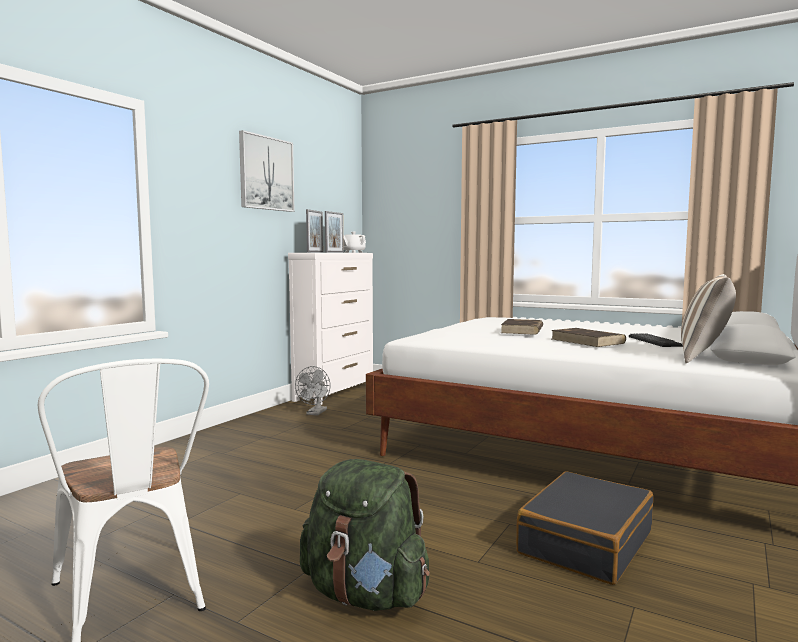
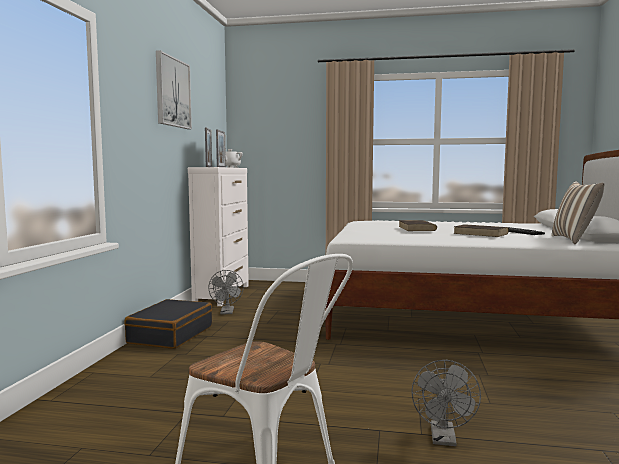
camera: 20 degrees left, 0 degrees up
(365, 594) = (444, 439): green backpack -> grey fan
(584, 542) = (539, 378): black suitcase -> black suitcase (170, 334)

